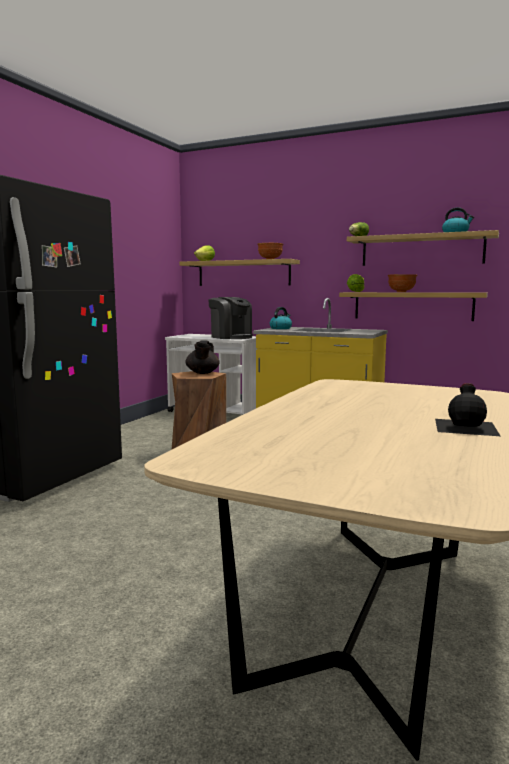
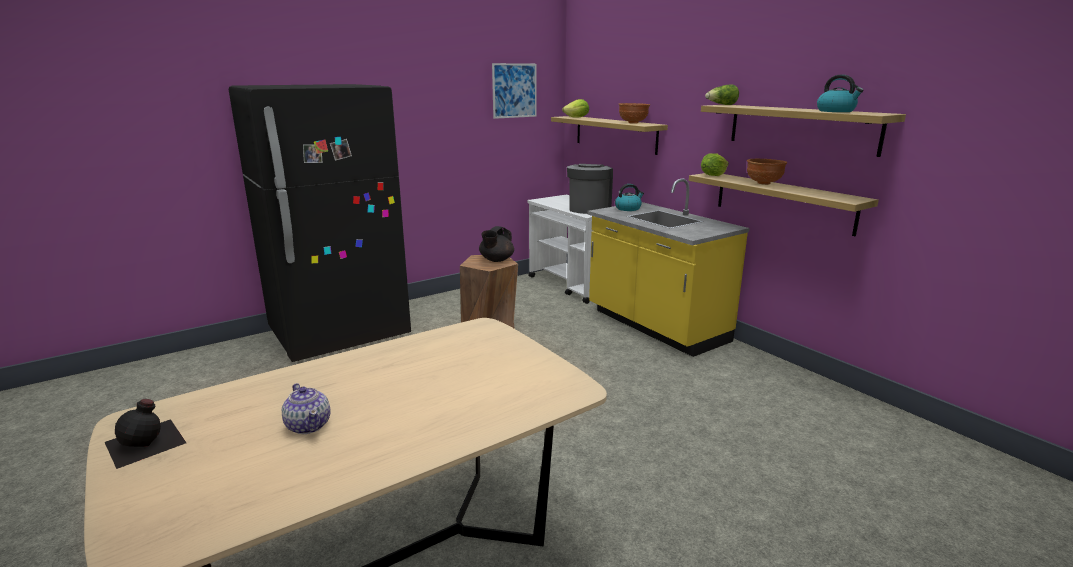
camera: 30 degrees right, 10 degrees up
(149, 235) = (514, 90): none -> picture
(231, 337) = (589, 208): coffee machine -> coffee machine turned 150 degrees counterclockwise
(368, 433) = (309, 425): none -> teapot
(466, 426) = (406, 443): black bottle -> black bottle (146, 442)

